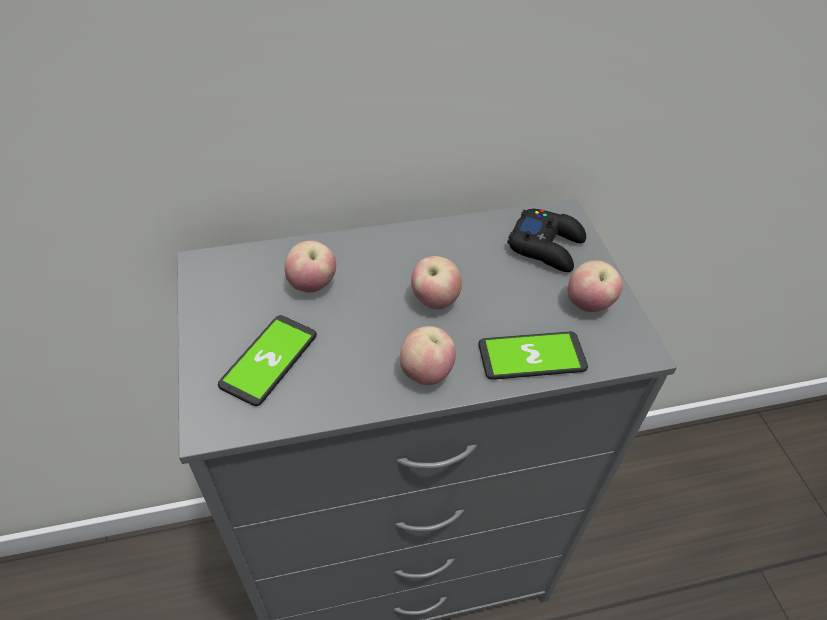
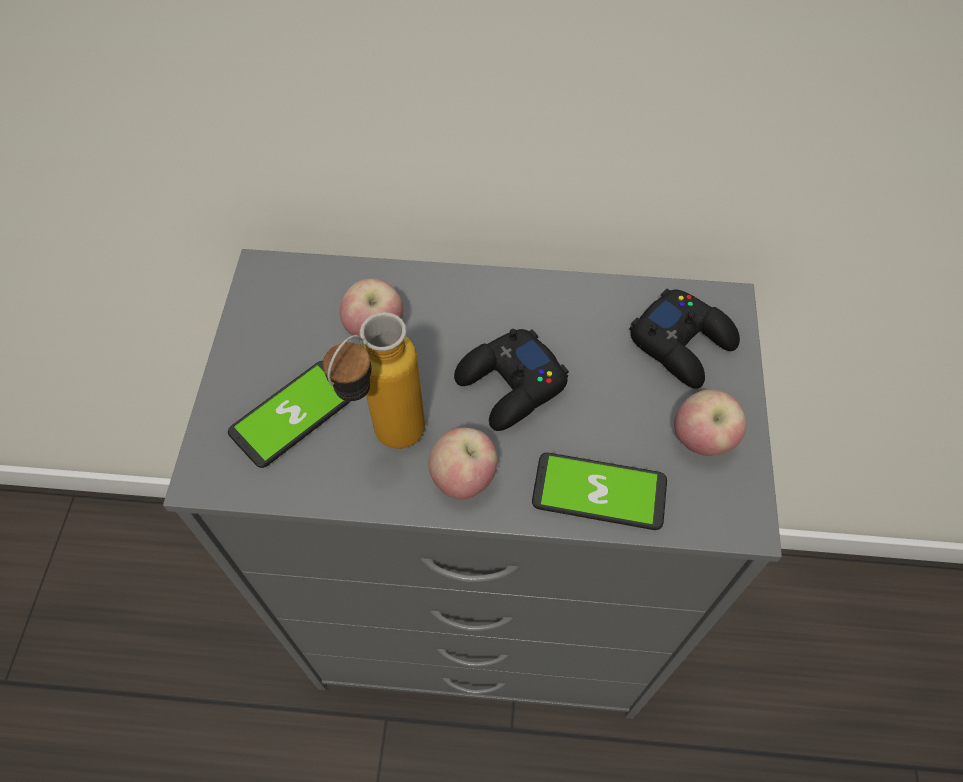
camera: 20 degrees right, 10 degrees up
(355, 364) = (387, 444): none -> bottle
(434, 301) = (510, 386): apple -> black game controller

